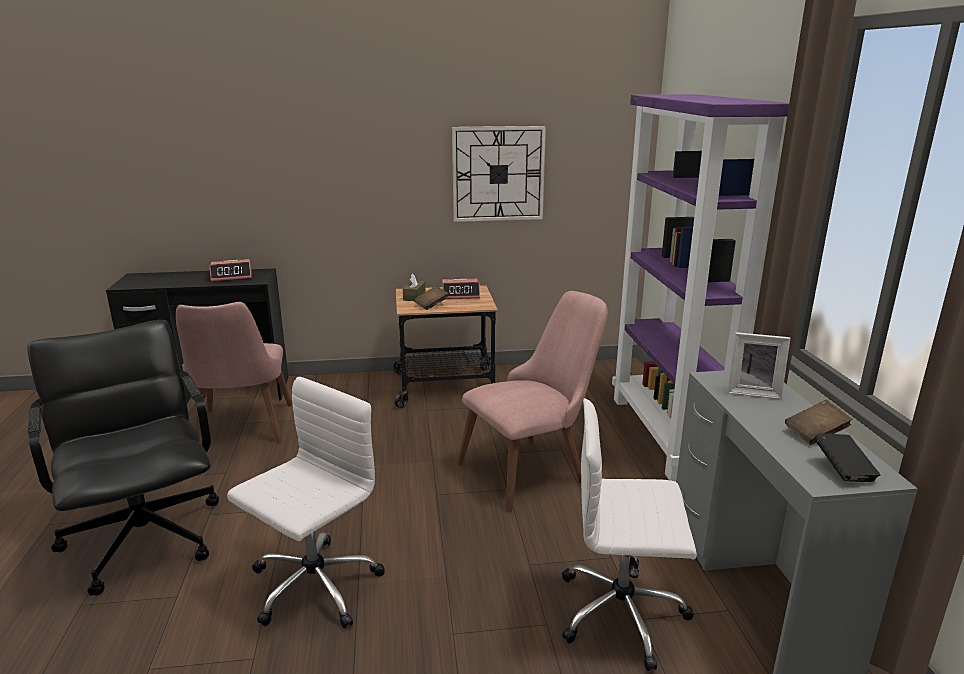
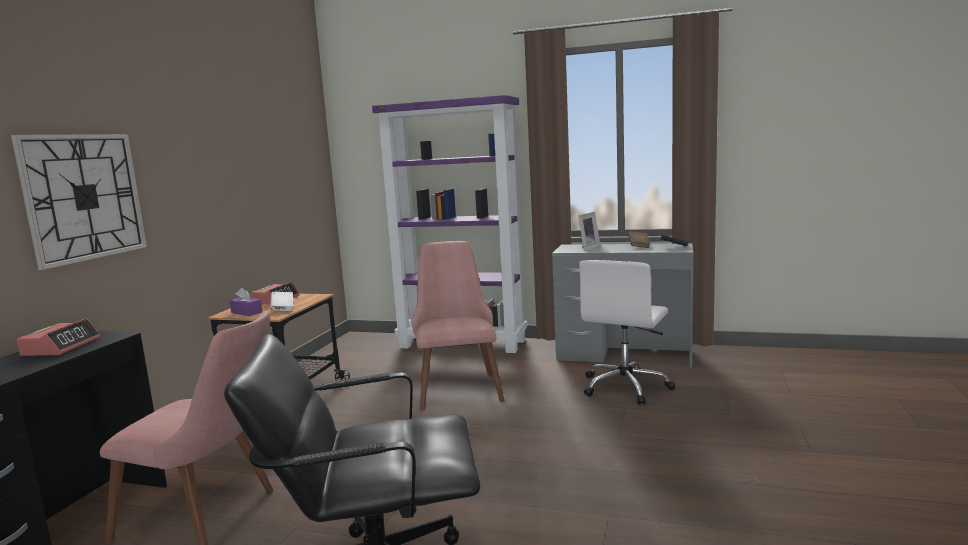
camera: 65 degrees left, 10 degrees down
(313, 587) = (537, 484): white office chair -> none
(414, 296) = (246, 312): brown tissue box -> purple tissue box
(431, 305) = (283, 309): brown book -> white book
(498, 174) = (254, 185): wall clock -> wall clock (84, 197)

